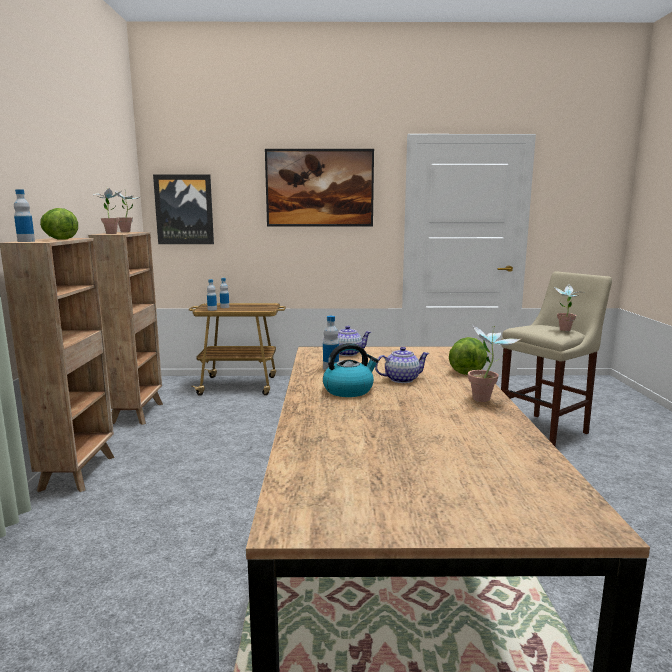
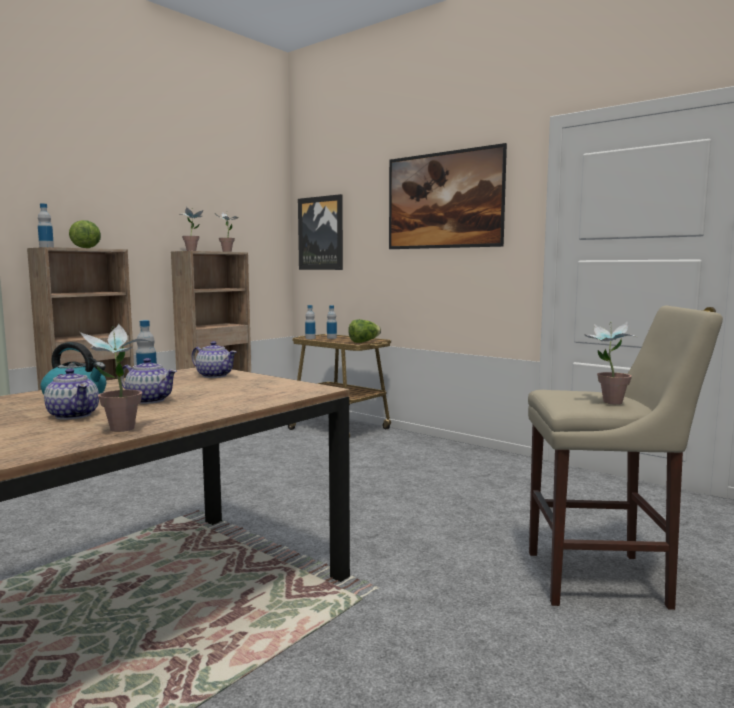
camera: 40 degrees right, 5 degrees down
(414, 400) = (73, 415): none -> teapot
(467, 370) = (239, 407): lettuce -> lettuce (364, 342)

